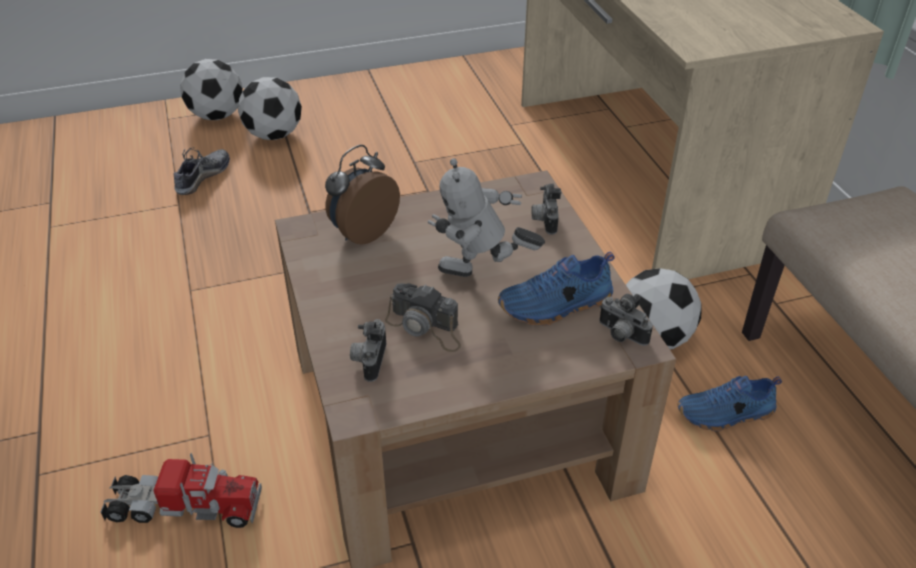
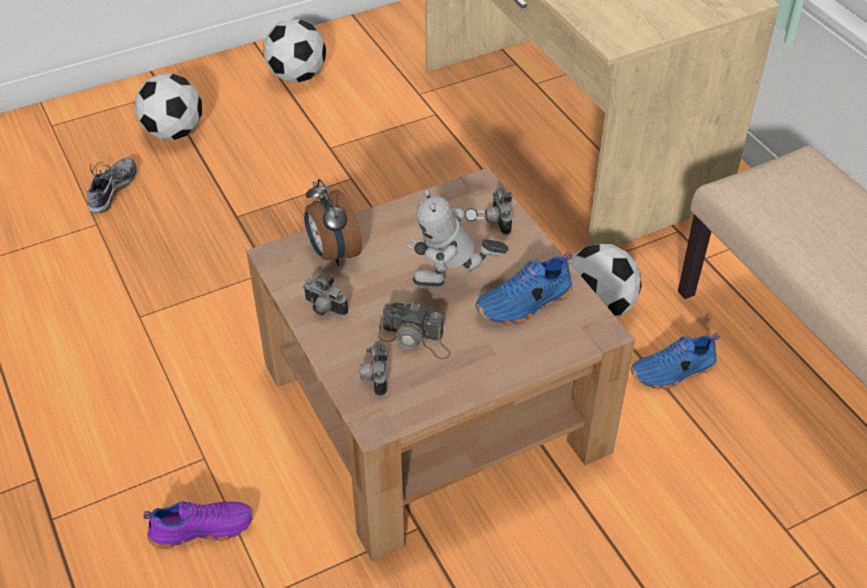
camera: 10 degrees left, 5 degrees up
(184, 507) = (202, 528): toy truck -> purple shoe
(217, 115) = (105, 116): football -> football (297, 76)
(362, 232) = (332, 253): alarm clock -> alarm clock turned 60 degrees counterclockwise
(620, 335) = (585, 325): camera -> camera (323, 309)

